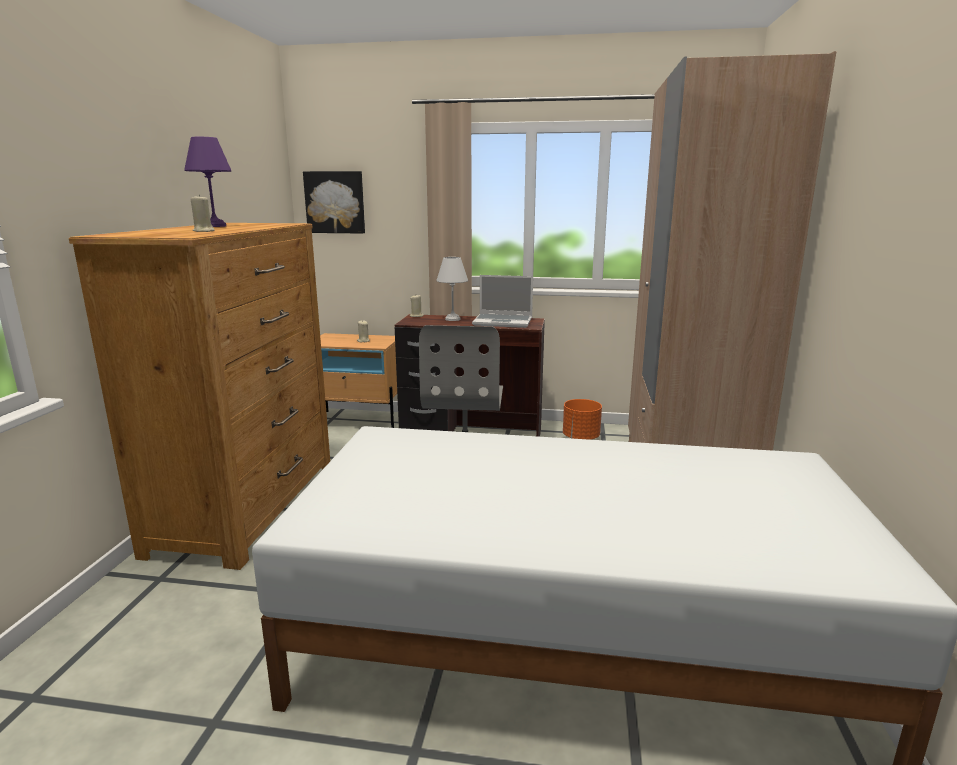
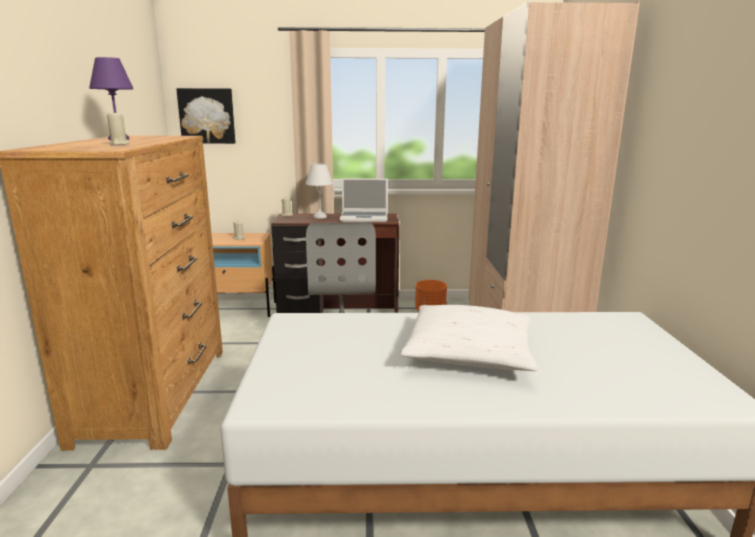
camera: 10 degrees left, 0 degrees up
(569, 489) = (469, 353): none -> white pillow

